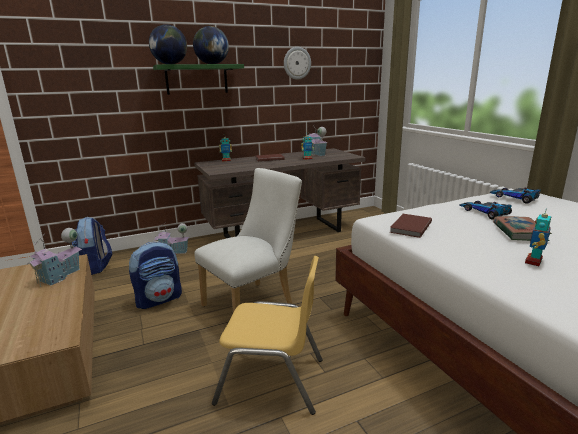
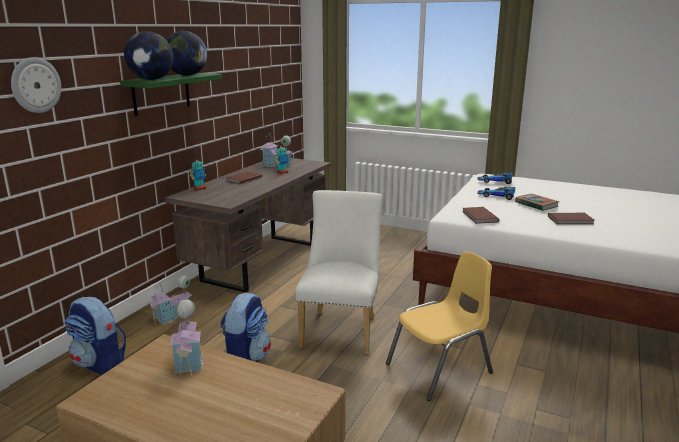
camera: 40 degrees left, 0 degrees up
(297, 63) = (243, 66): wall clock -> wall clock (35, 85)
(534, 261) = (571, 220): toy robot -> brown book

